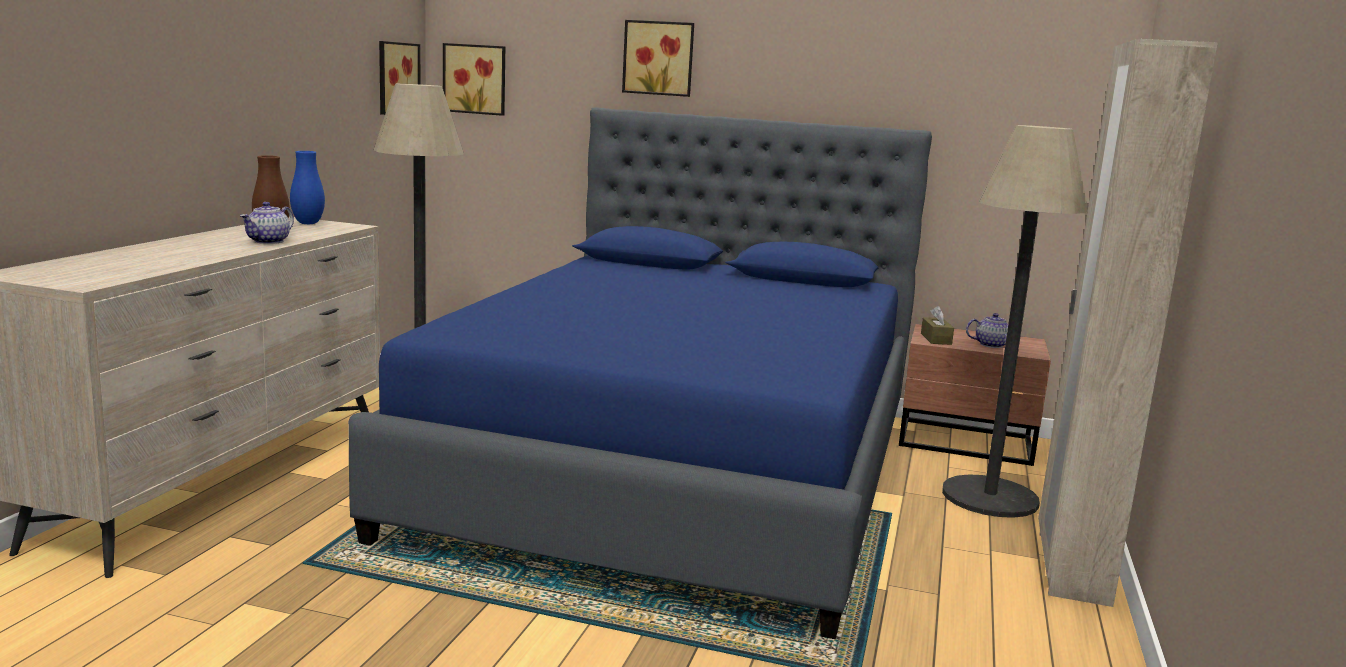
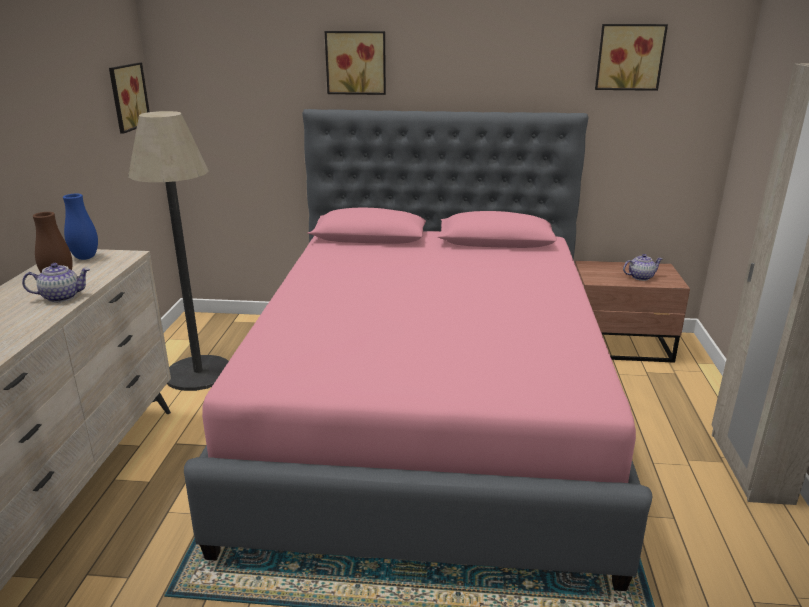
camera: 10 degrees left, 10 degrees up
(268, 241) = (62, 297): teapot -> teapot turned 120 degrees counterclockwise
(475, 79) = (195, 88): picture -> picture (629, 57)
(677, 470) = (428, 416): blue bed -> pink bed
(936, 339) = (599, 277): brown tissue box -> none
(989, 497) = (661, 401): floor lamp -> none

